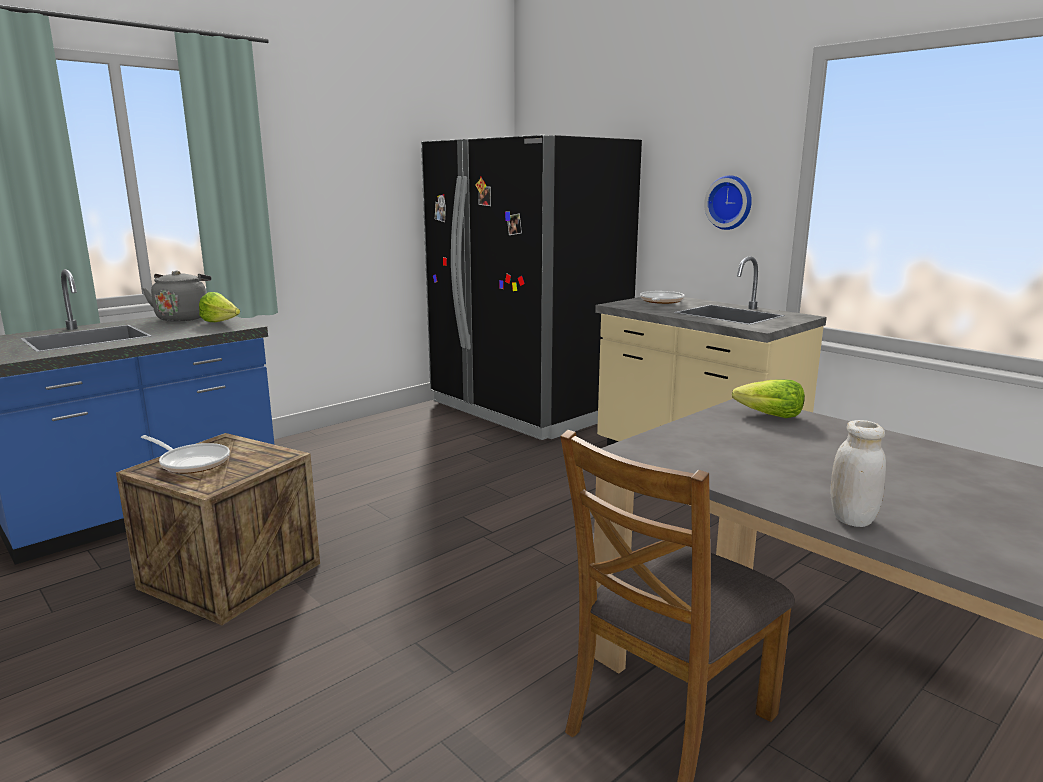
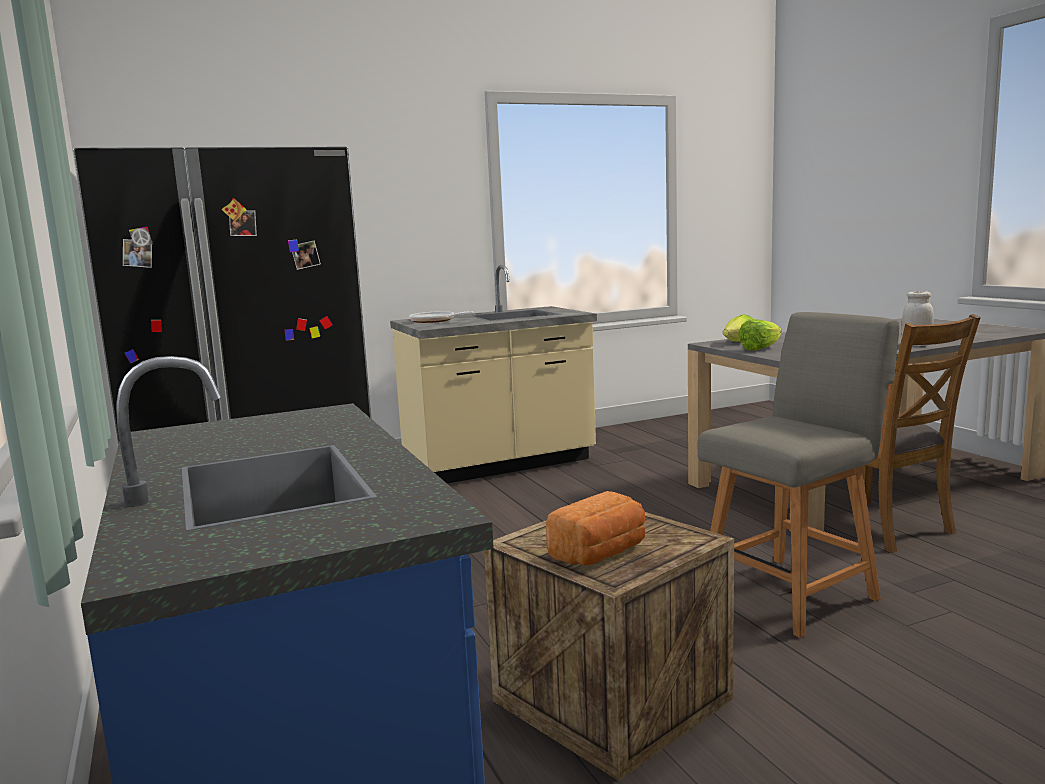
camera: 70 degrees left, 5 degrees down
(183, 318) = (184, 441): grey kettle -> none
(191, 462) = (600, 553): frying pan -> bread
(221, 323) = (286, 420): lettuce -> lettuce (760, 349)
(422, 651) = (792, 593): none -> grey chair
(730, 202) = (429, 224): wall clock -> none

